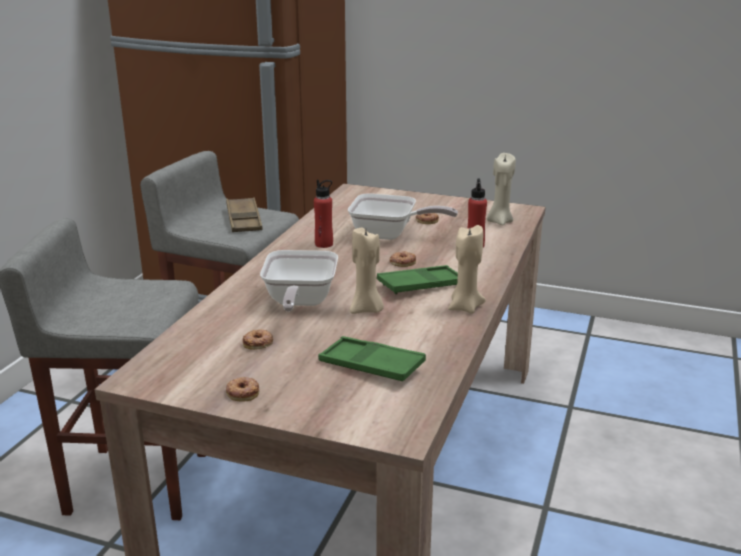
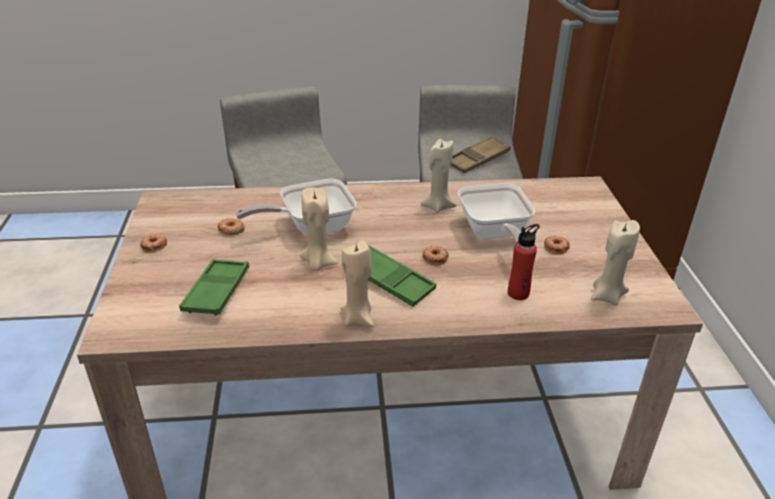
camera: 65 degrees right, 10 degrees up
(324, 244) = (438, 206): red bottle -> beige candle

